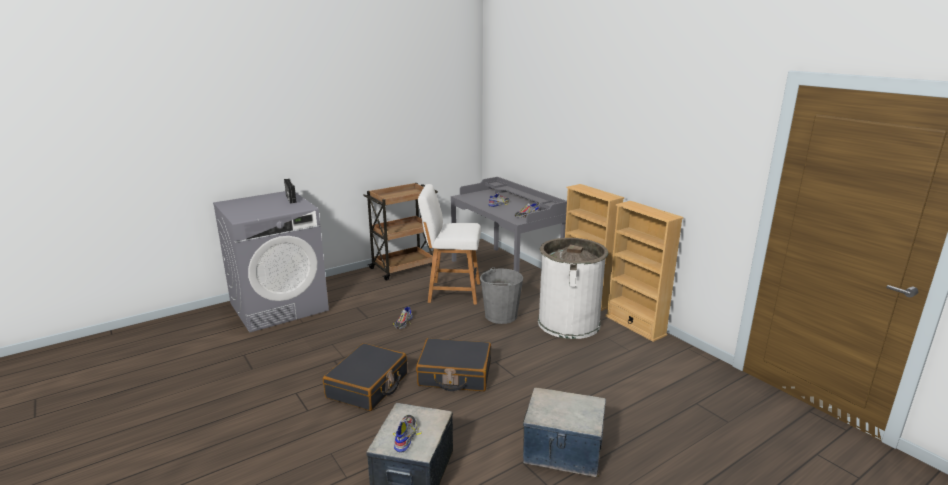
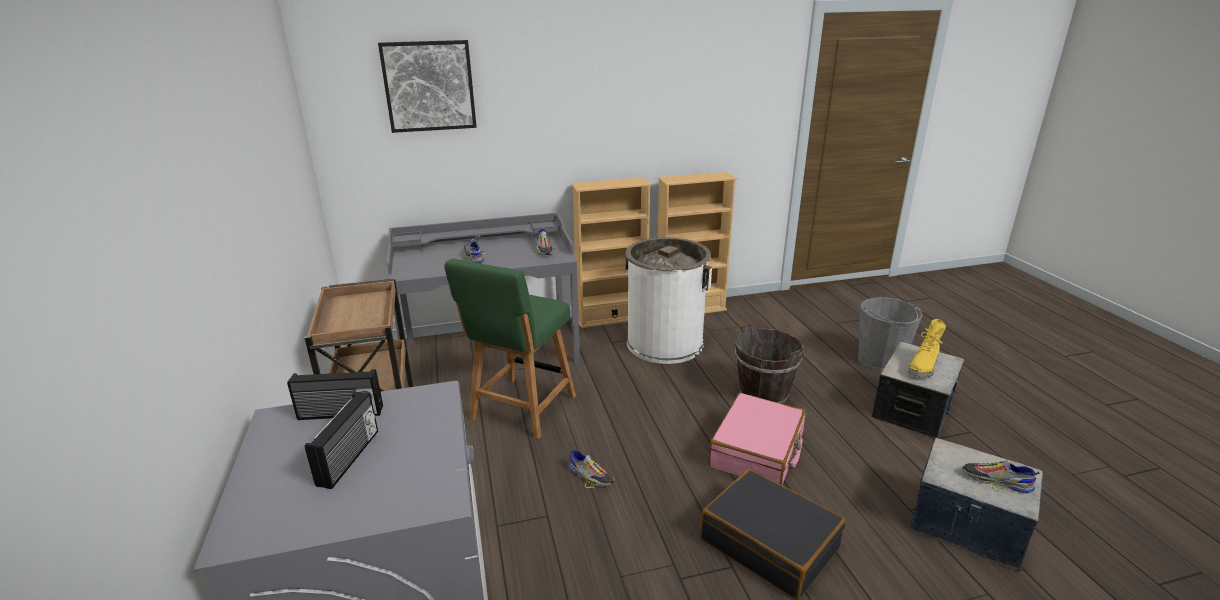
camera: 70 degrees left, 5 degrees up
(263, 205) = (350, 457): none -> radio
(451, 292) = (520, 410): white chair -> green chair
(454, 374) = (757, 452): black suitcase -> pink suitcase
(500, 315) = (620, 384): grey bucket -> grey bucket (880, 360)
(524, 99) = (429, 86): none -> picture
(528, 371) = (763, 395): none -> brown bucket
(562, 409) = (924, 367): none -> yellow boot

